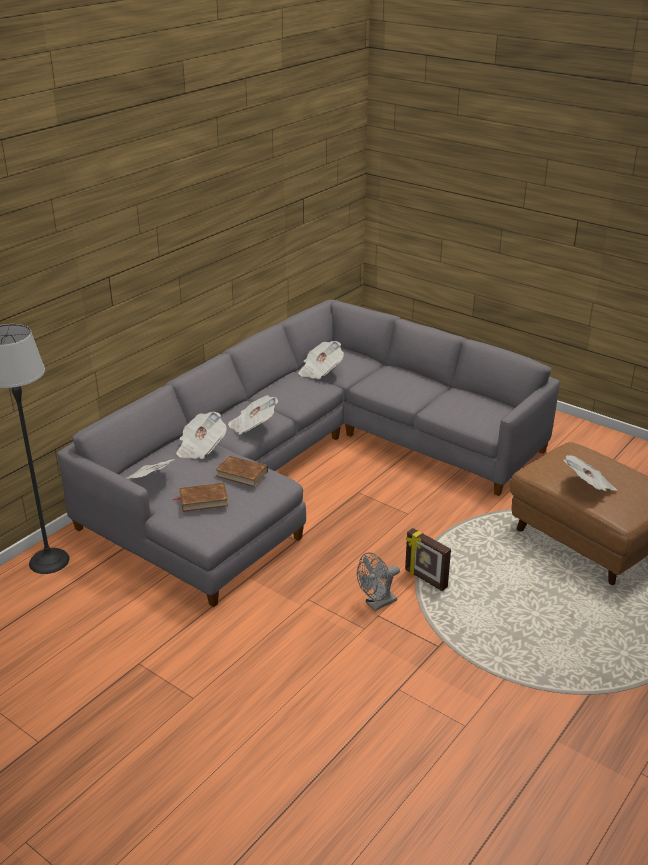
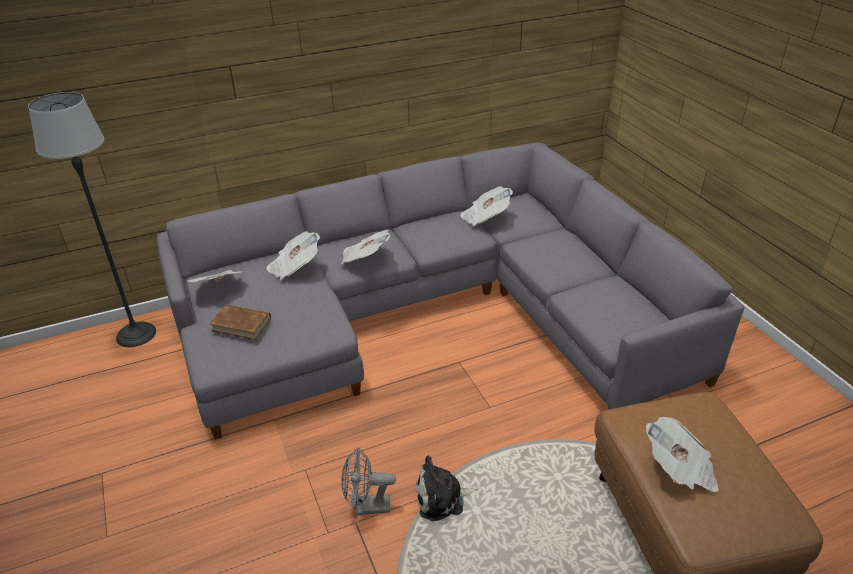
camera: 30 degrees right, 5 degrees up
(242, 473) = (303, 308): brown book -> none
(425, 579) = (443, 498): picture frame -> plush toy

